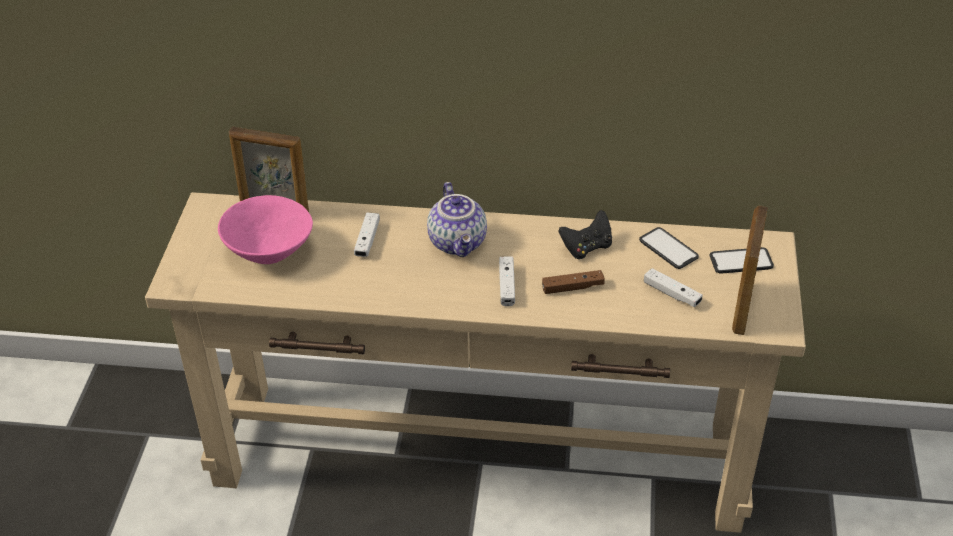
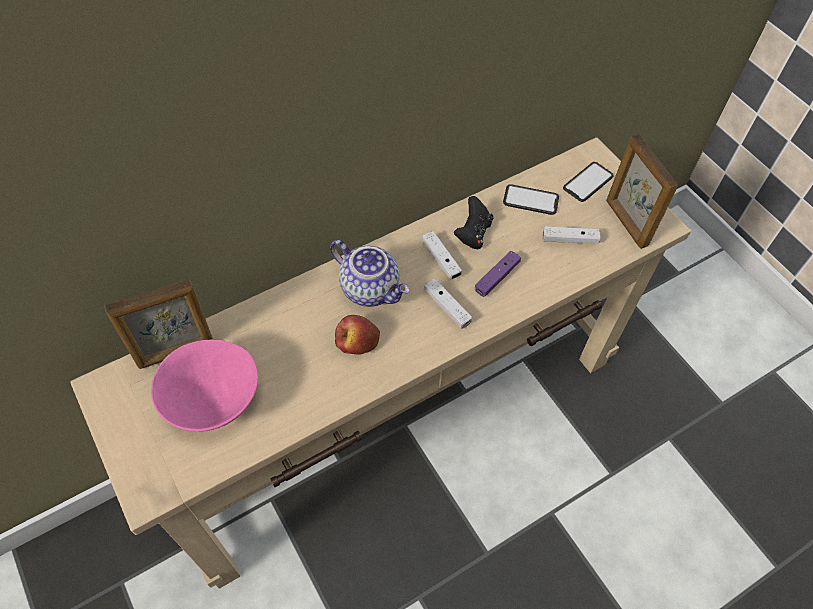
camera: 40 degrees left, 15 degrees up
(367, 240) = (291, 333): white game controller -> white game controller (441, 259)
(410, 271) = (357, 341): none -> apple
(572, 287) = (496, 277): brown game controller -> purple game controller

